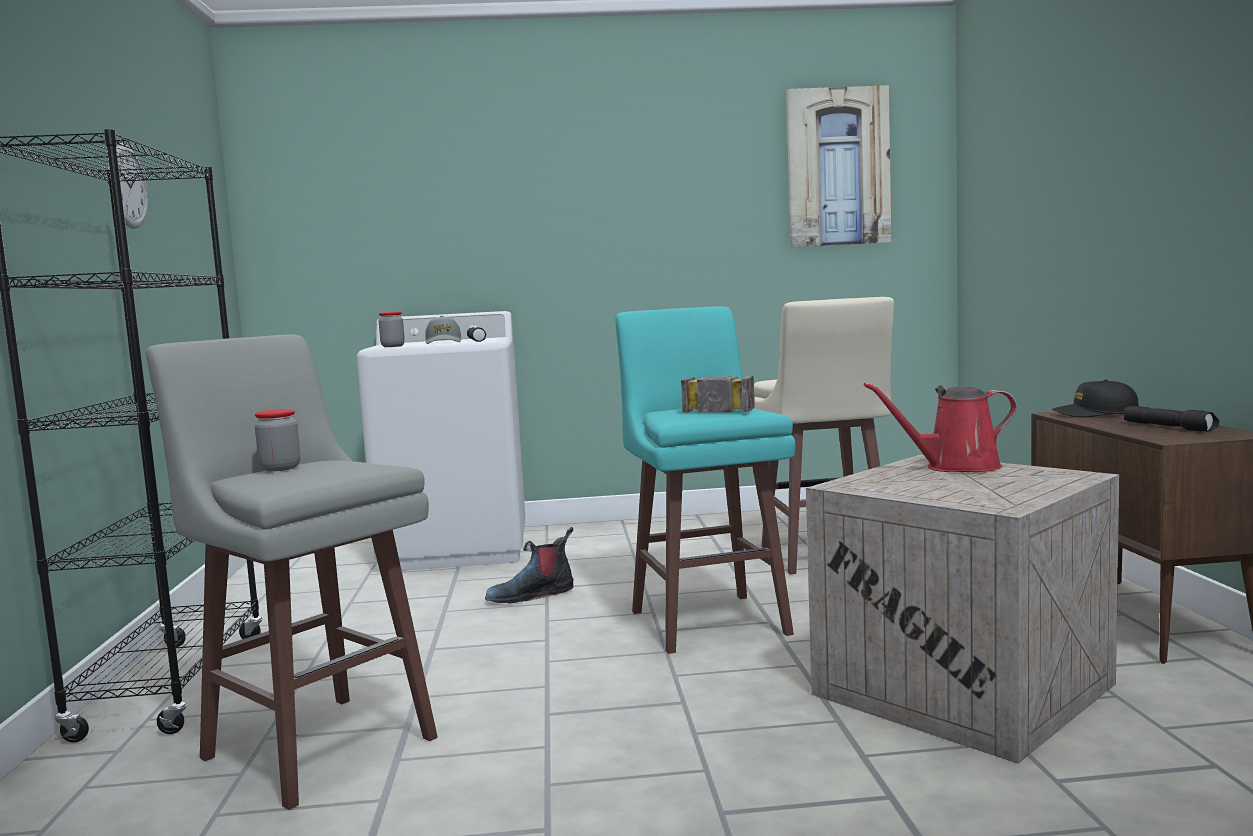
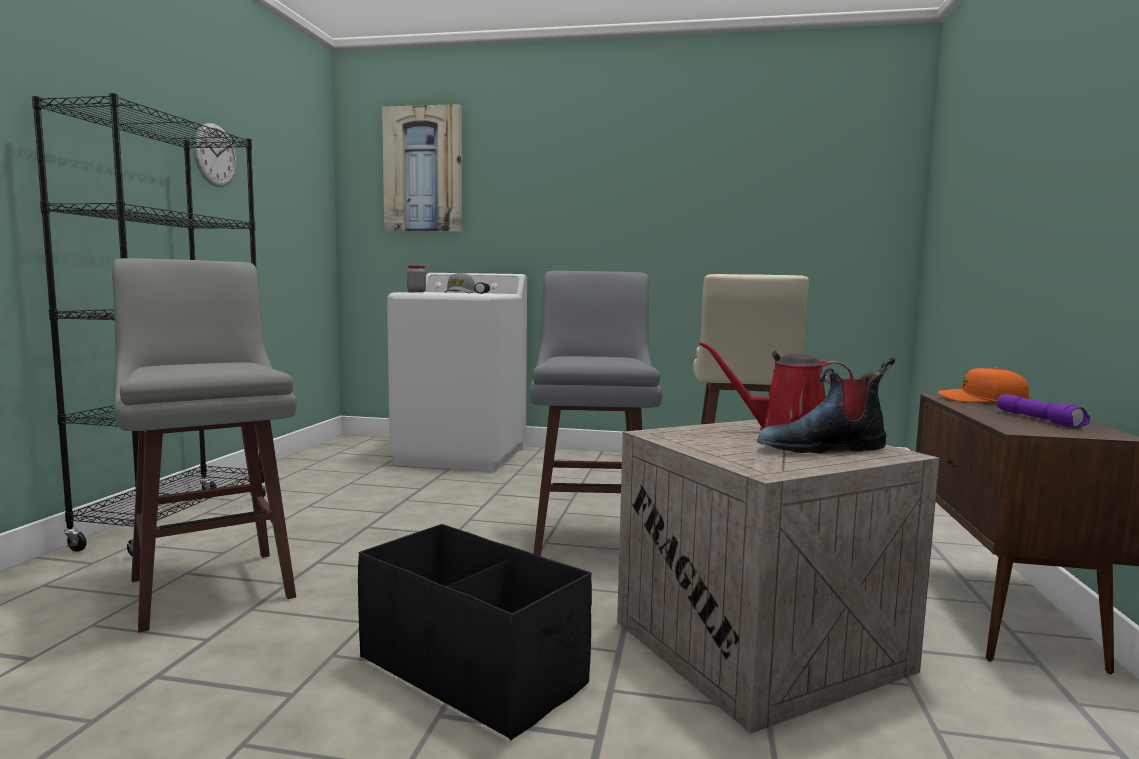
camera: 15 degrees right, 0 degrees up
(280, 468) = (194, 362): jar -> none
(531, 595) = (478, 498): boot -> boot (822, 448)
(708, 621) = (591, 541): turquoise stool -> grey stool
(712, 767) = (472, 670): none -> black storage box
(728, 405) = (620, 356): hammer -> none
(838, 167) = (814, 168): picture -> picture (423, 170)
(1095, 414) = (982, 400): black cap -> orange cap
(1169, 427) = (1040, 419): black flashlight -> purple flashlight

